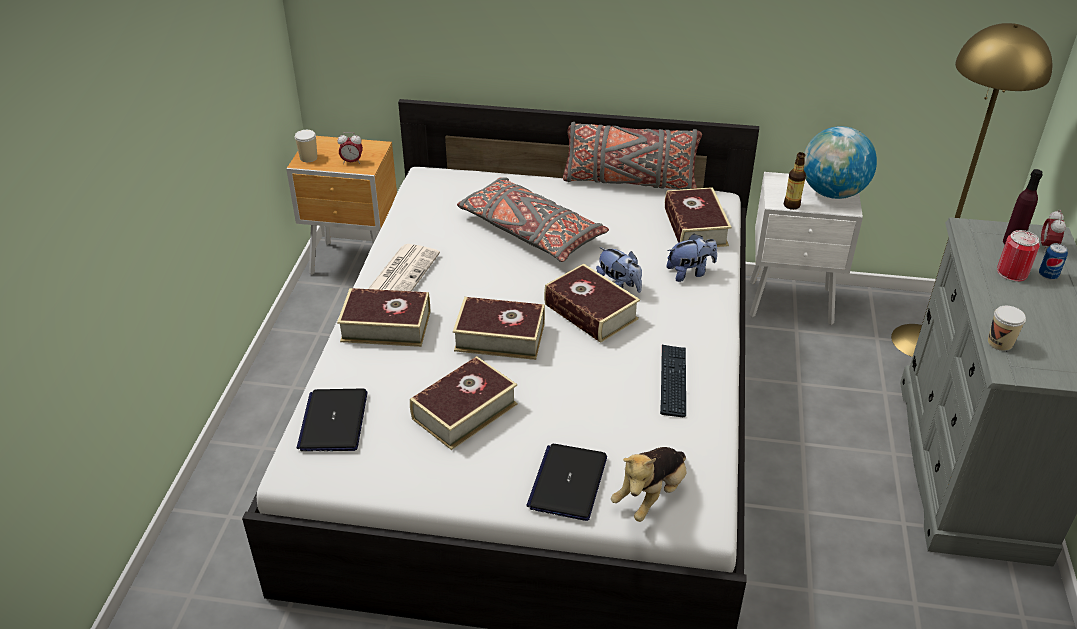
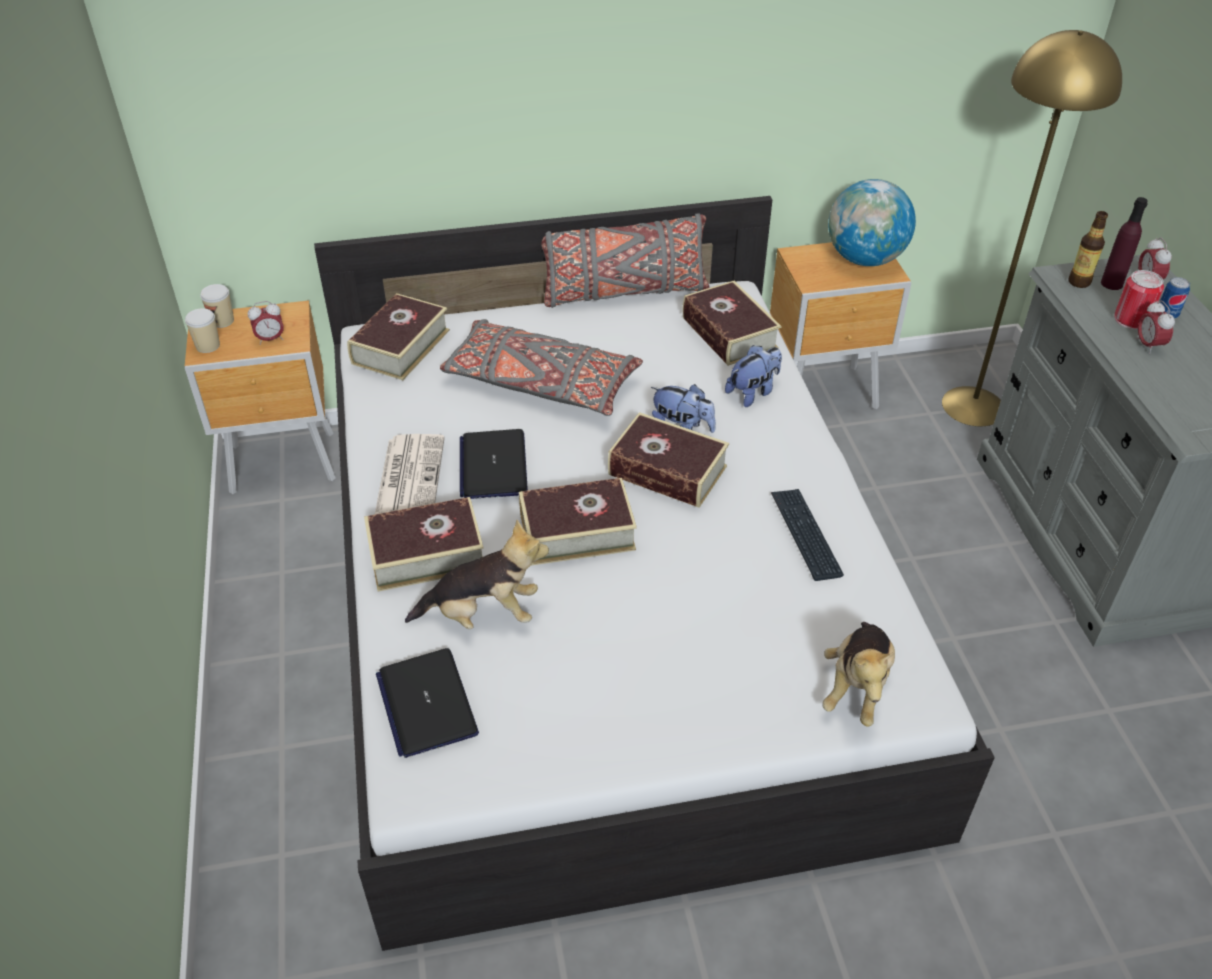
camera: 20 degrees left, 5 degrees up
(403, 375) = (483, 614): none -> plush toy
(464, 411) = (585, 642): book -> book (400, 346)
(568, 482) = (756, 699): laptop -> laptop (493, 465)
(791, 205) = (829, 284): bottle -> bottle (1079, 282)
(792, 304) = (824, 394): white nightstand -> brown nightstand
(1000, 343) = (1166, 406): cup -> cup (222, 321)
(1014, 295) = (1148, 345): none -> alarm clock

